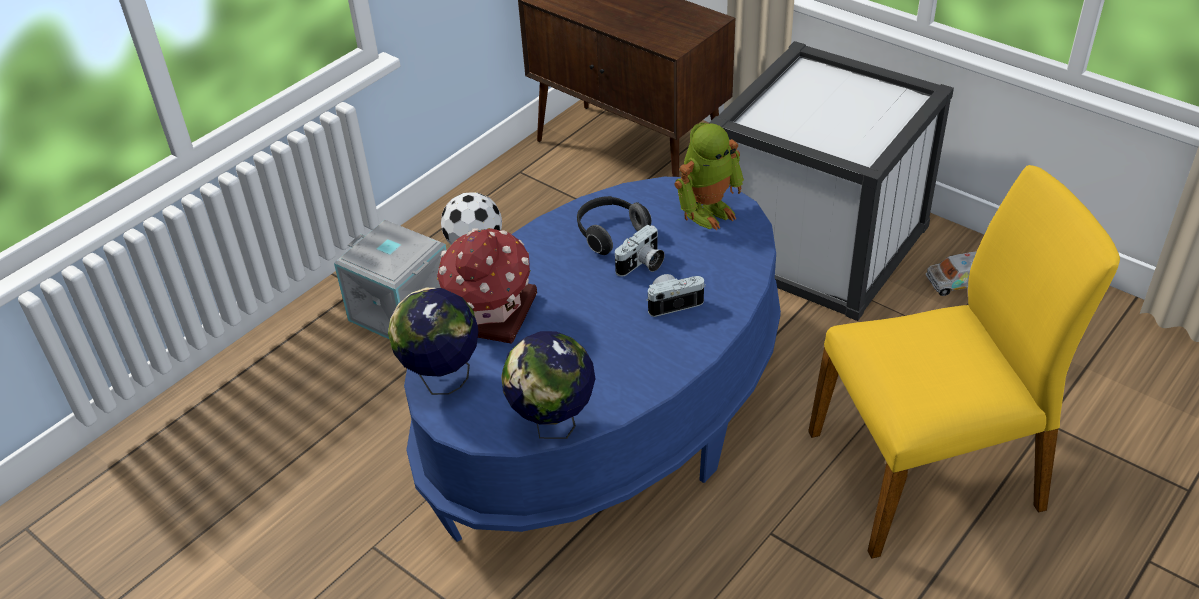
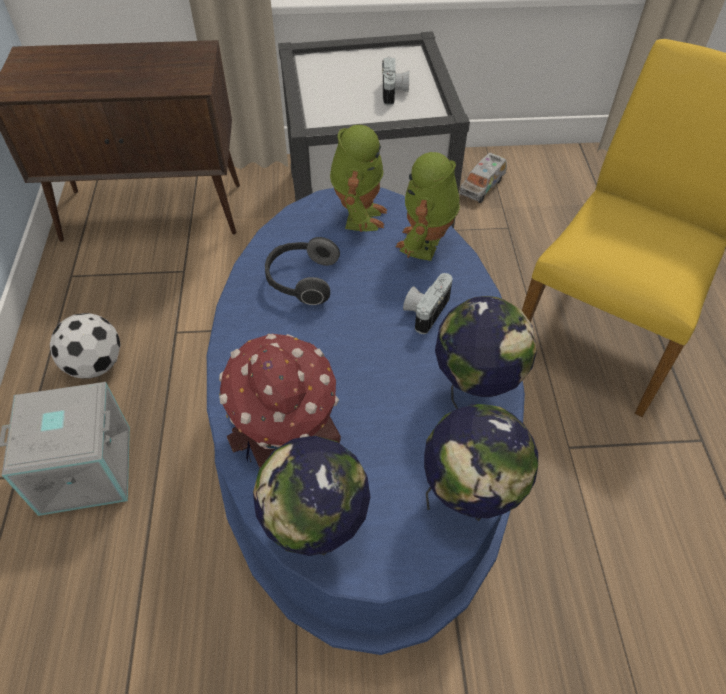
camera: 45 degrees left, 10 degrees up
(641, 371) = (475, 390): none -> globe
(642, 265) = (362, 293): camera -> camera (394, 92)
(734, 259) = (426, 244): none -> toy robot

